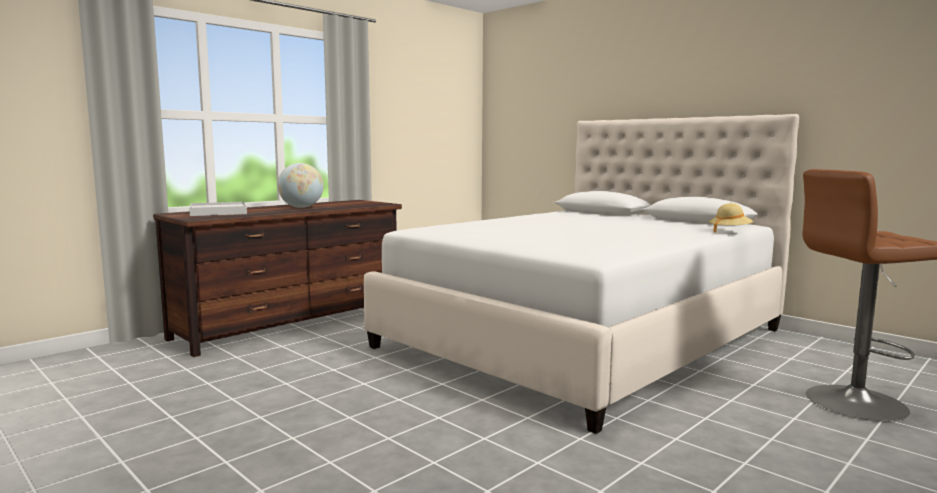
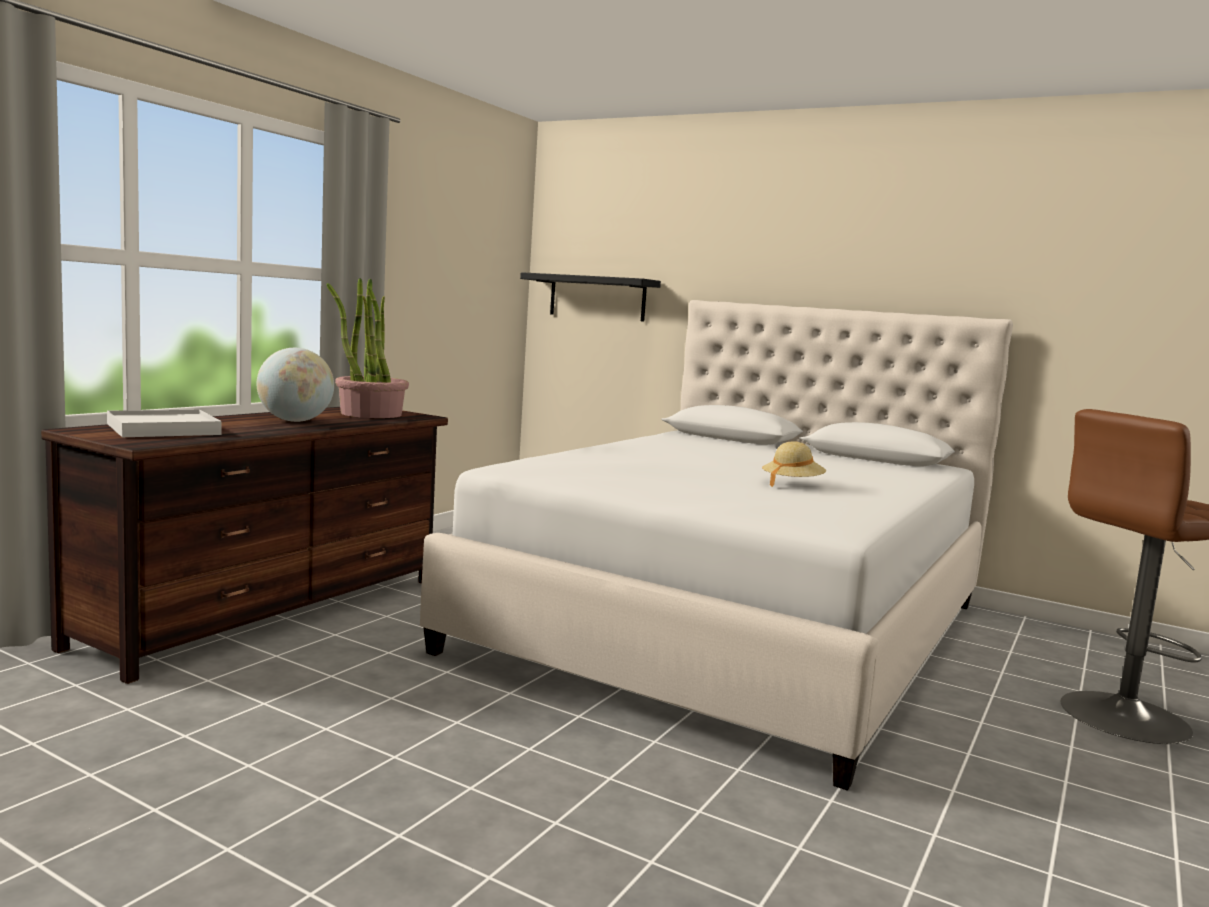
camera: 15 degrees left, 0 degrees up
(354, 203) = (370, 414): none -> potted plant
(522, 125) = (597, 297): none -> black shelf
(730, 231) = (941, 479): beige hat -> beige hat (792, 484)

